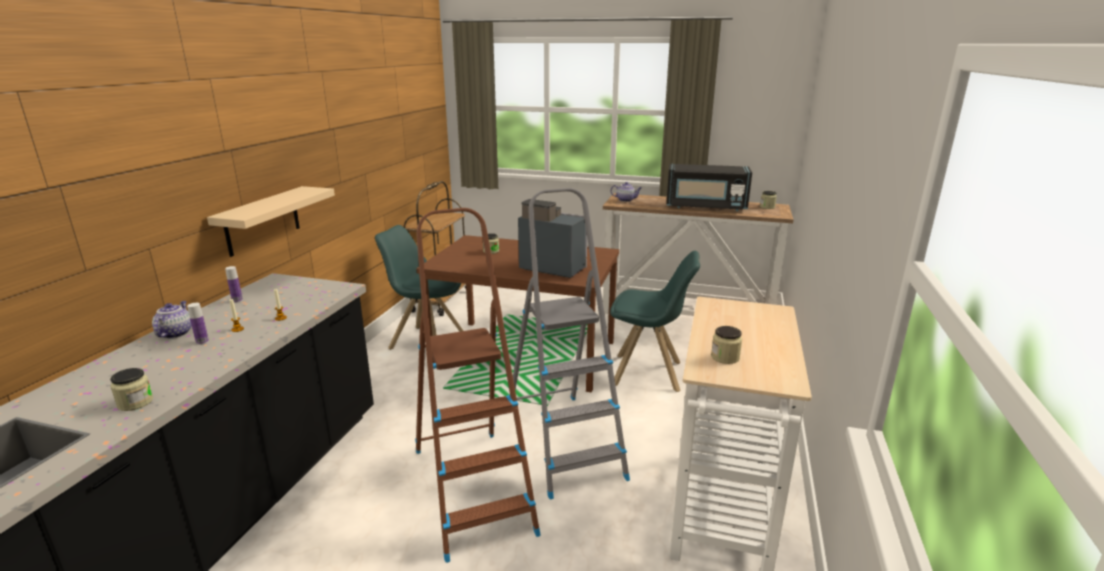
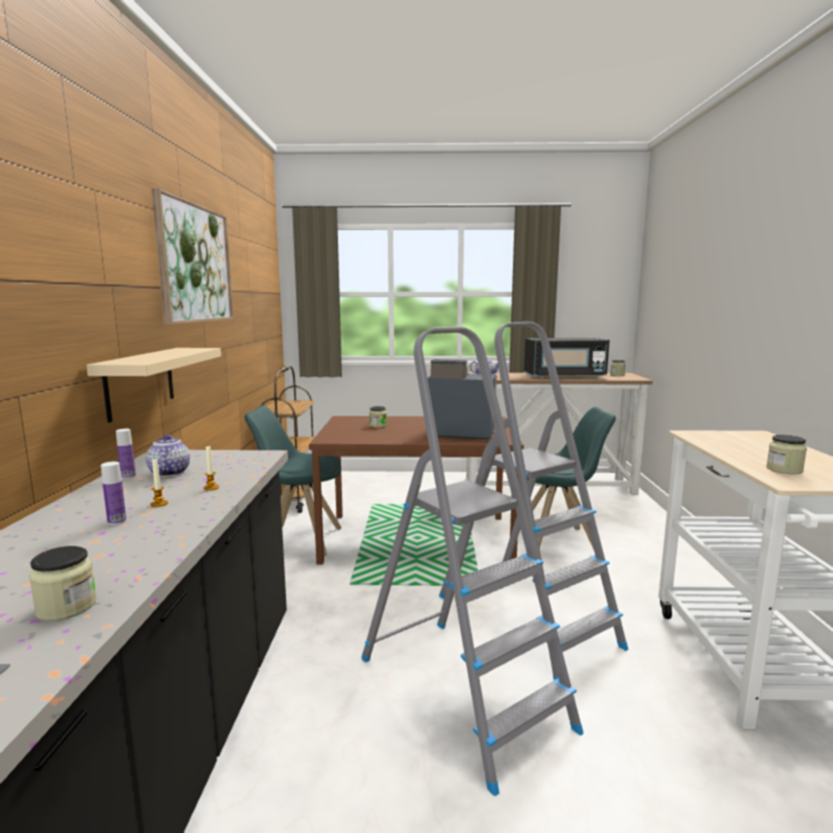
camera: 15 degrees left, 10 degrees down
(175, 333) = (63, 517): teapot -> teapot (169, 472)
(324, 108) = (195, 263): none -> picture
(472, 489) = (463, 693): brown step ladder -> grey step ladder

